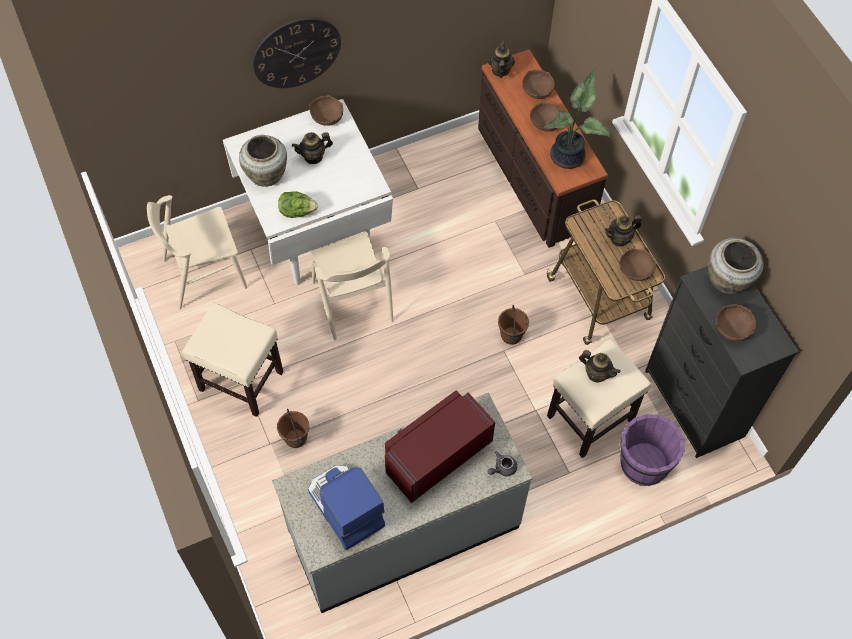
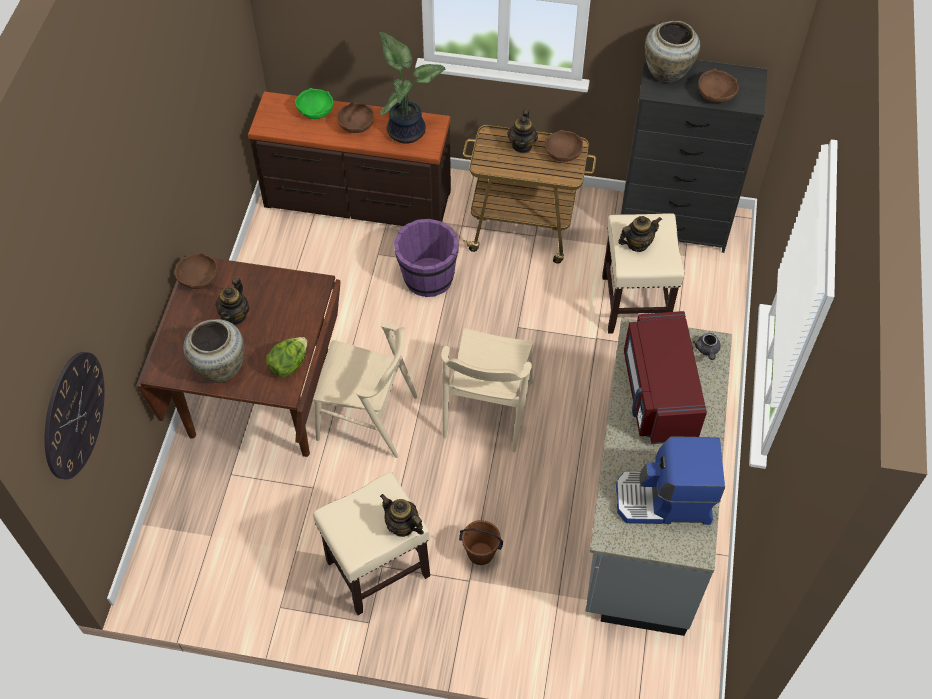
camera: 55 degrees left, 5 degrees down
(204, 273) = (222, 534): beige chair -> beige chair (487, 409)
(296, 52) = (147, 226): wall clock -> wall clock (73, 415)
(316, 231) = (261, 404): white dining table -> brown dining table
(500, 70) = (267, 124): teapot -> teapot (402, 525)
(511, 335) = (507, 312): brown bucket -> none
(537, 91) = (316, 111): brown bowl -> green bowl
(643, 463) = (703, 291): purple bucket -> purple bucket (427, 278)

